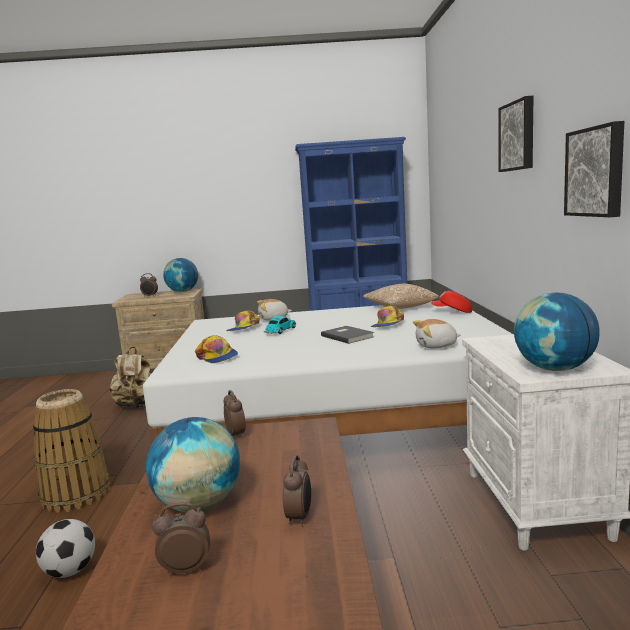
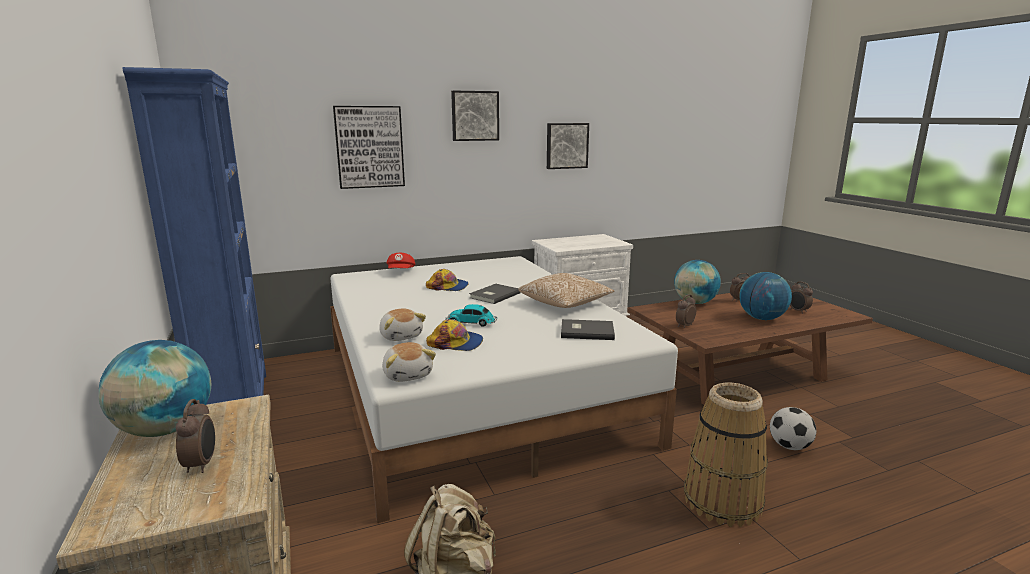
camera: 110 degrees left, 5 degrees up
(217, 357) = (586, 331): cap -> grey book
(400, 307) = (366, 288): pillow -> pillow (565, 304)
(436, 346) = (521, 272): plush toy -> plush toy (408, 374)
(471, 181) = (369, 147): none -> picture
(554, 369) = (608, 240): globe -> globe (695, 302)

